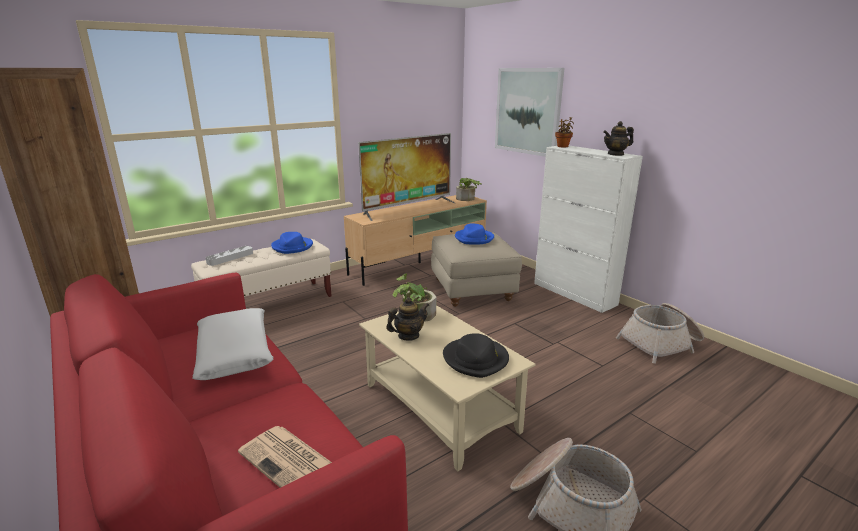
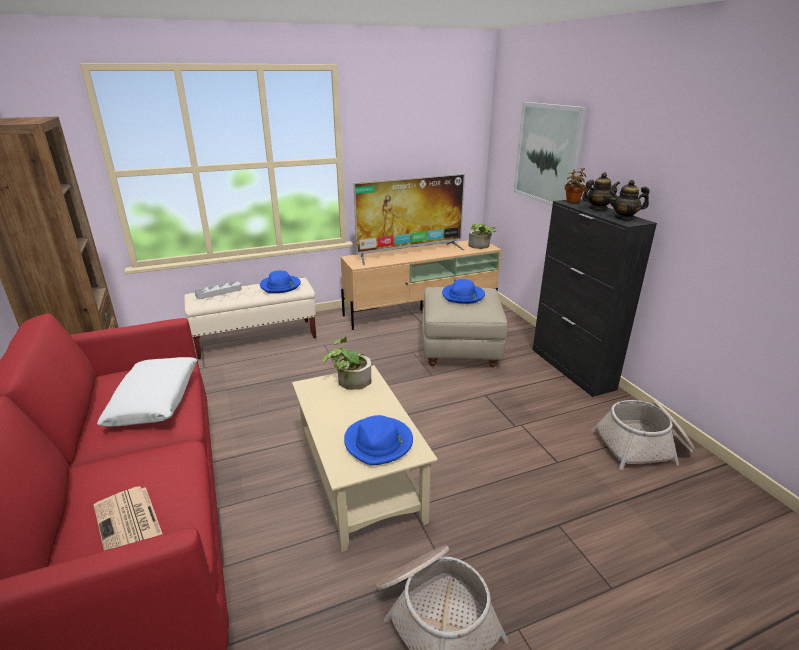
camera: 15 degrees right, 5 degrees up
(408, 336) = (329, 404): teapot -> teapot (597, 209)
(476, 359) = (379, 443): black hat -> blue hat
(574, 294) = (572, 369): white cabinet -> black cabinet

